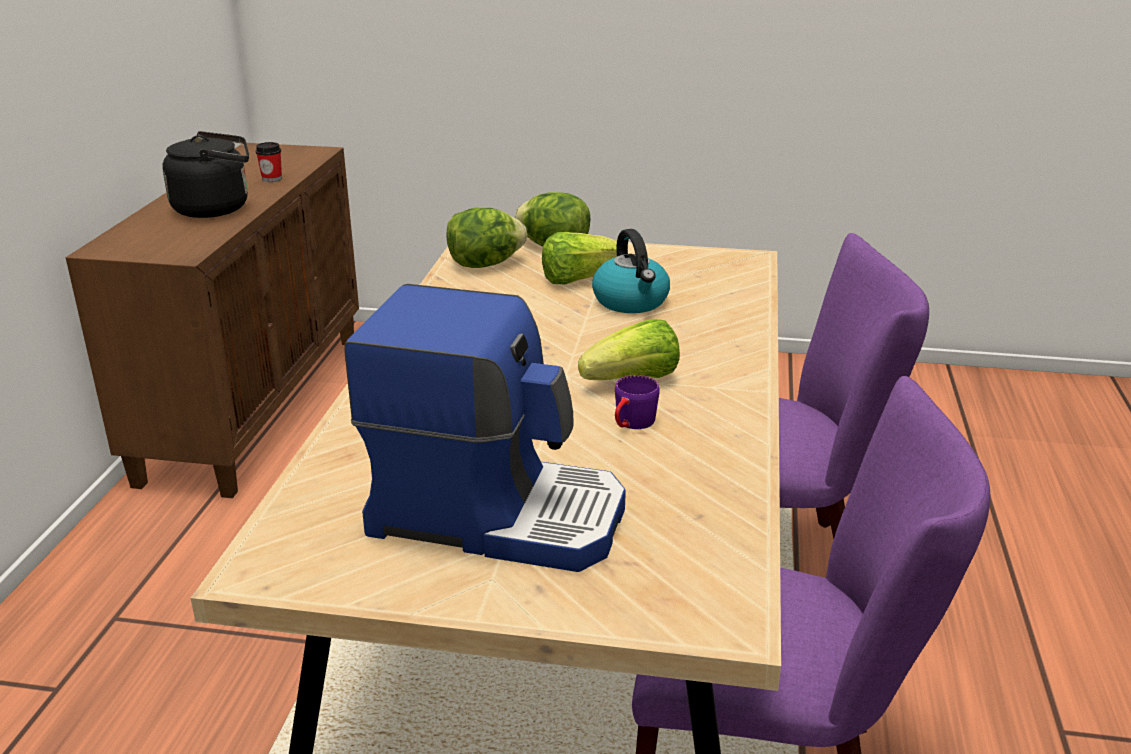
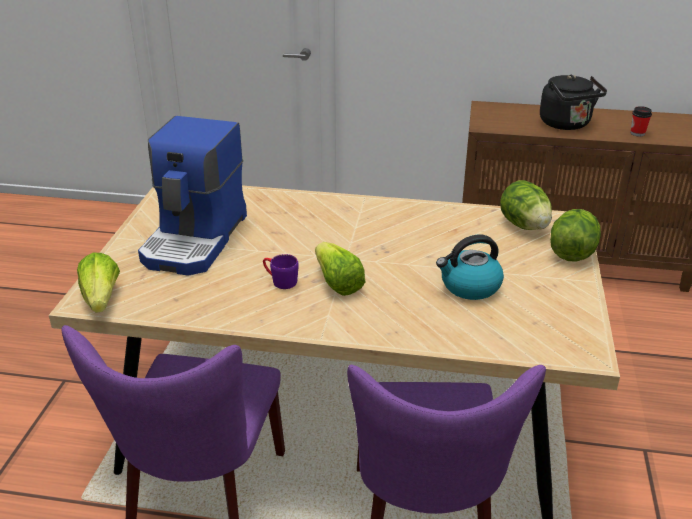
camera: 90 degrees right, 5 degrees up
(579, 280) = (506, 264): lettuce -> lettuce (101, 299)

